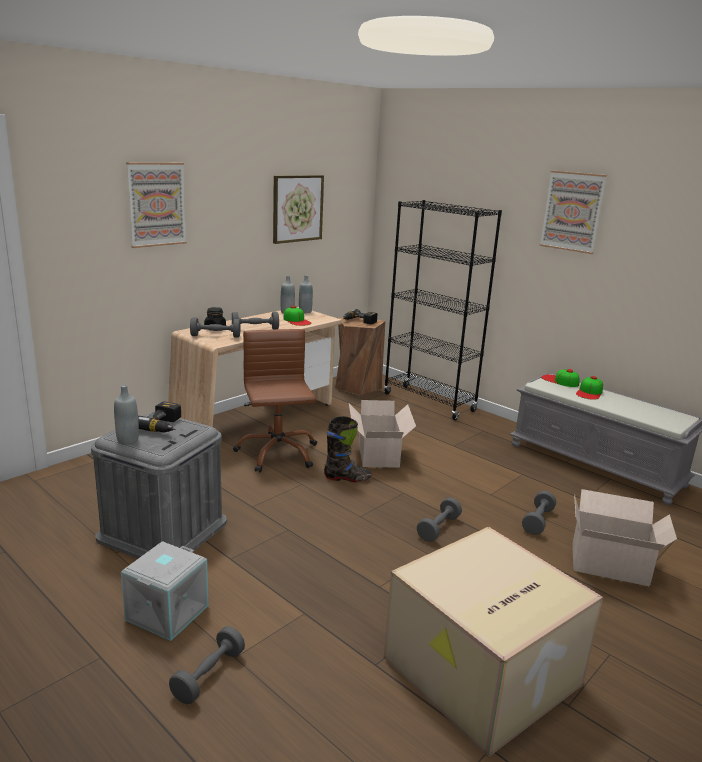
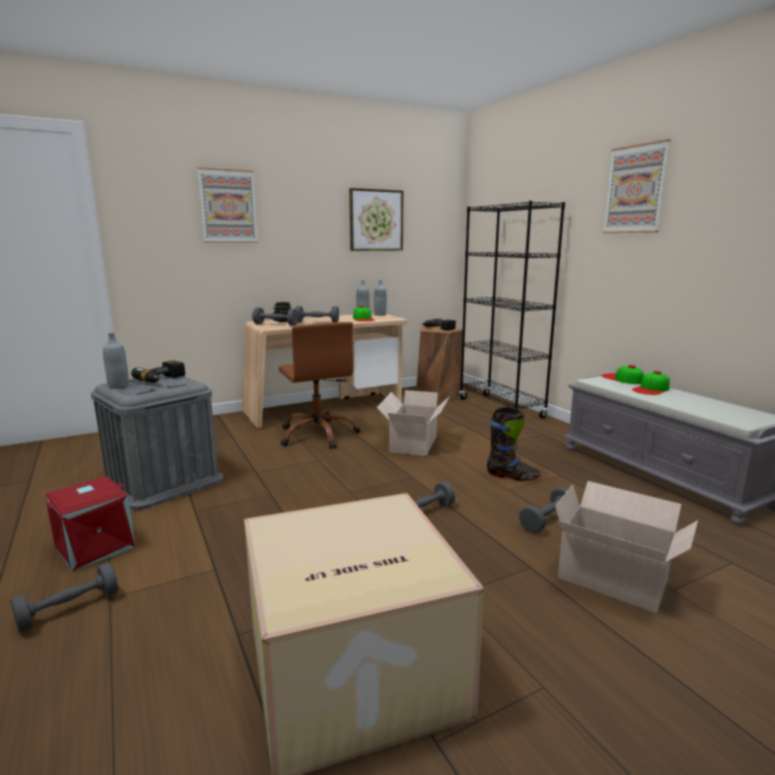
camera: 20 degrees right, 5 degrees down
(166, 612) = (95, 546): grey storage box -> red storage box
(277, 453) = (318, 434): brown office chair -> brown office chair turned 150 degrees clockwise
(347, 478) = (366, 459): black boot -> black boot (512, 476)

